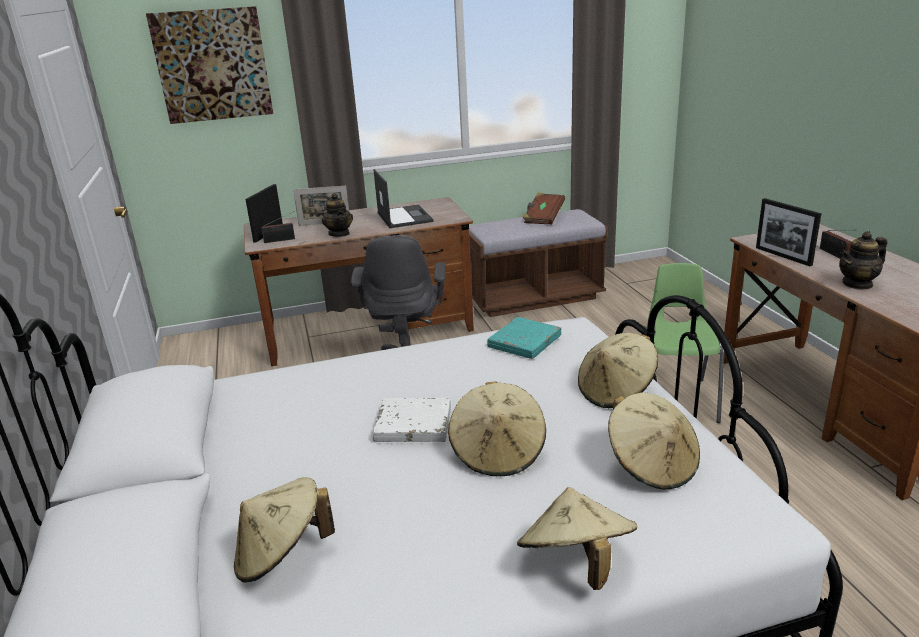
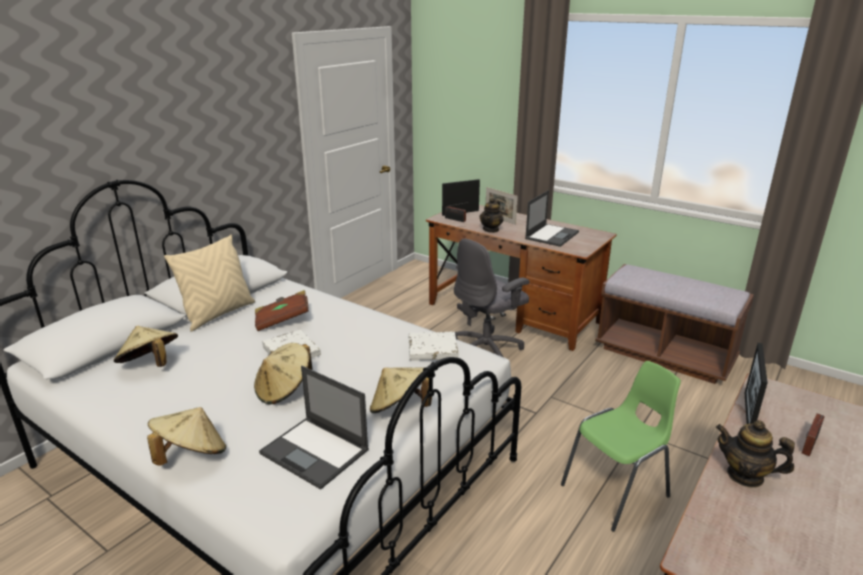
camera: 50 degrees right, 0 degrees up
(212, 65) = (476, 84): picture -> none
(220, 456) = (218, 314): none -> beige pillow
(524, 342) = (432, 349): turquoise book -> white book
(543, 218) = (693, 284): brown book -> brown book (282, 320)
(652, 465) = (315, 452): beige hat -> laptop

